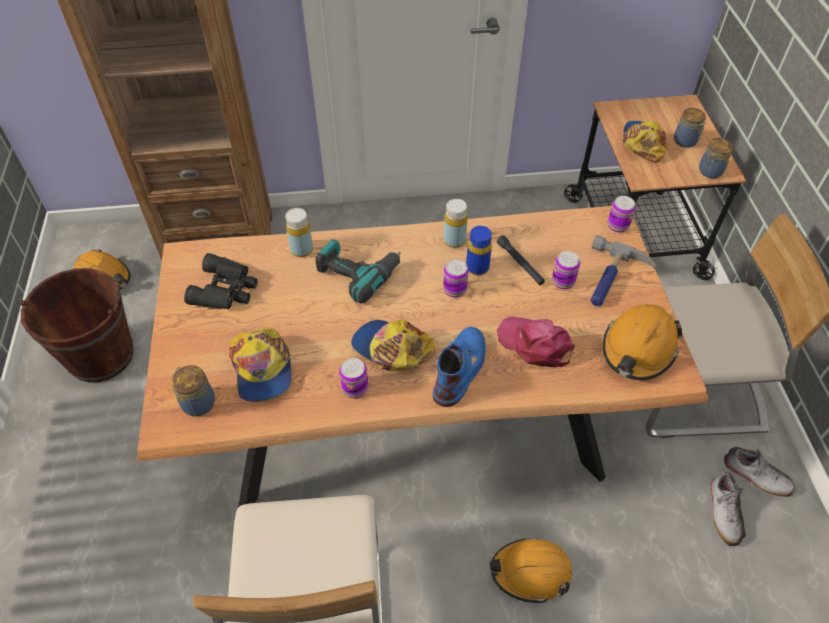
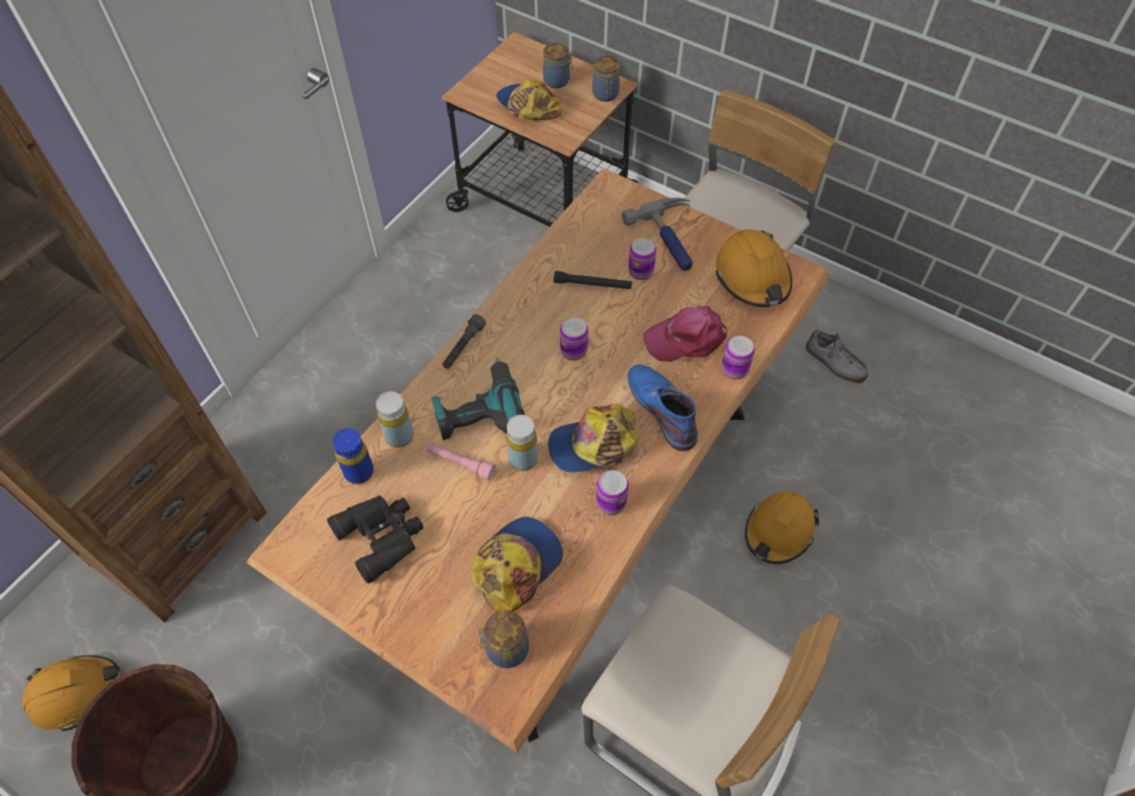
camera: 50 degrees left, 5 degrees up
(262, 368) = (516, 565): cap -> cap turned 75 degrees counterclockwise
(310, 291) = (460, 464): none -> pink flashlight
(397, 235) = (463, 347): none -> grey flashlight
(454, 241) = (517, 310): yellow bottle -> yellow bottle (523, 459)
(477, 268) = (566, 317): blue bottle -> blue bottle (359, 472)
(618, 226) = (619, 191): can -> can (734, 369)
(756, 476) = (824, 317): shoe -> none

